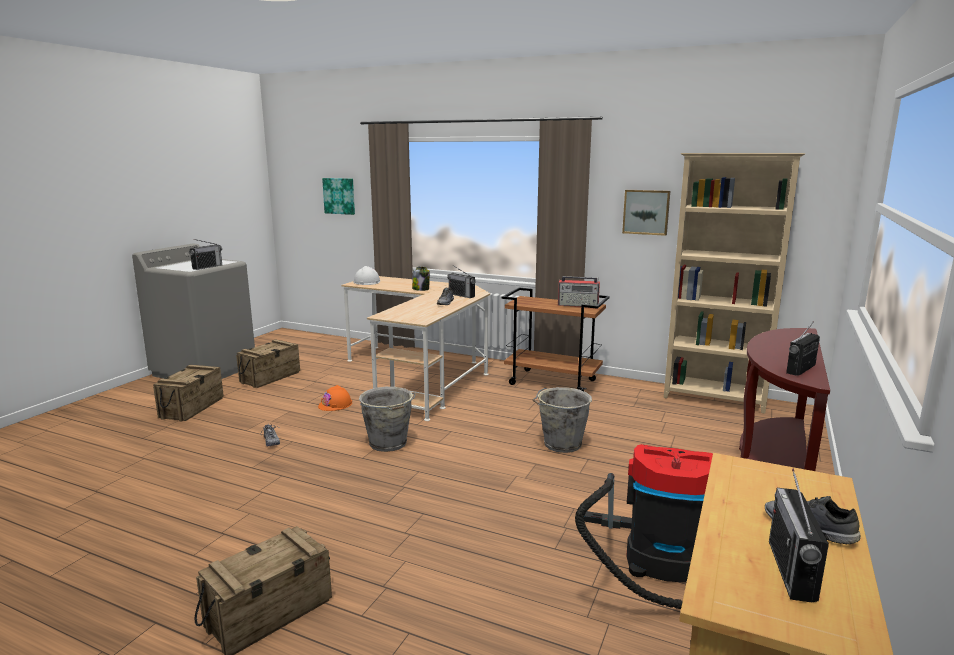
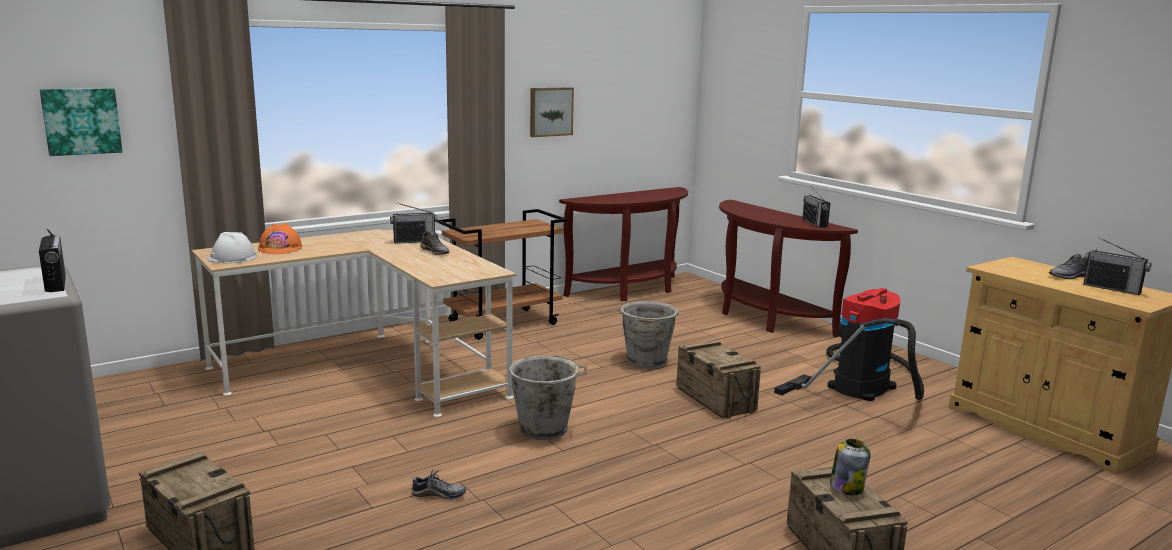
camera: 60 degrees left, 0 degrees up
(270, 377) = (179, 458): crate -> crate (714, 399)
(335, 404) = (380, 434): orange hard hat -> orange hard hat (280, 248)
(421, 289) = (342, 247): jar -> jar (846, 487)
(578, 305) = (523, 224): radio -> none
(715, 399) = (631, 290): beige bookcase -> brown console table

